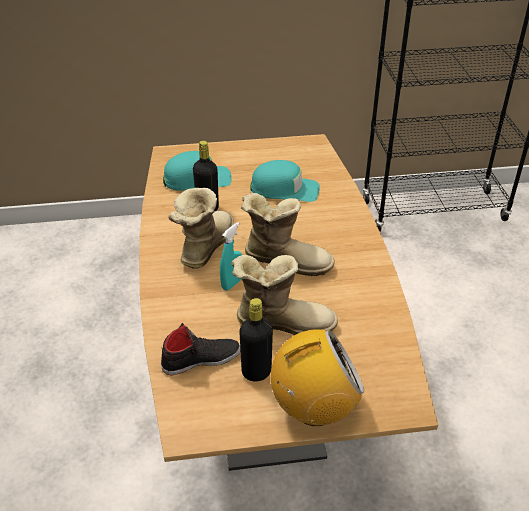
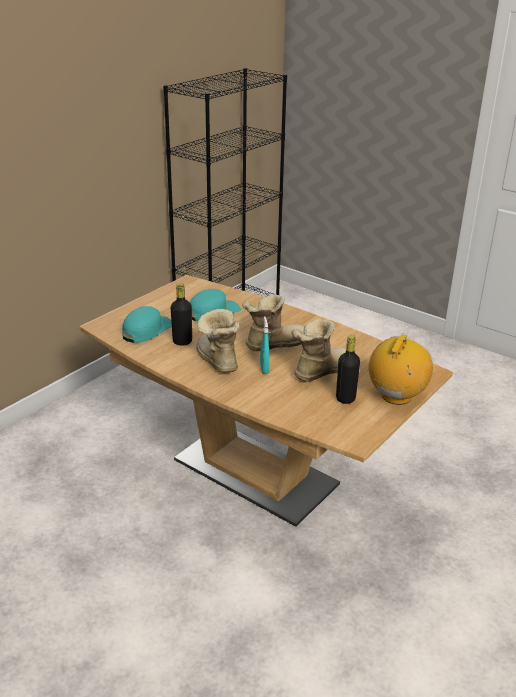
camera: 45 degrees left, 10 degrees down
(201, 359) = (309, 409): black shoe -> none

